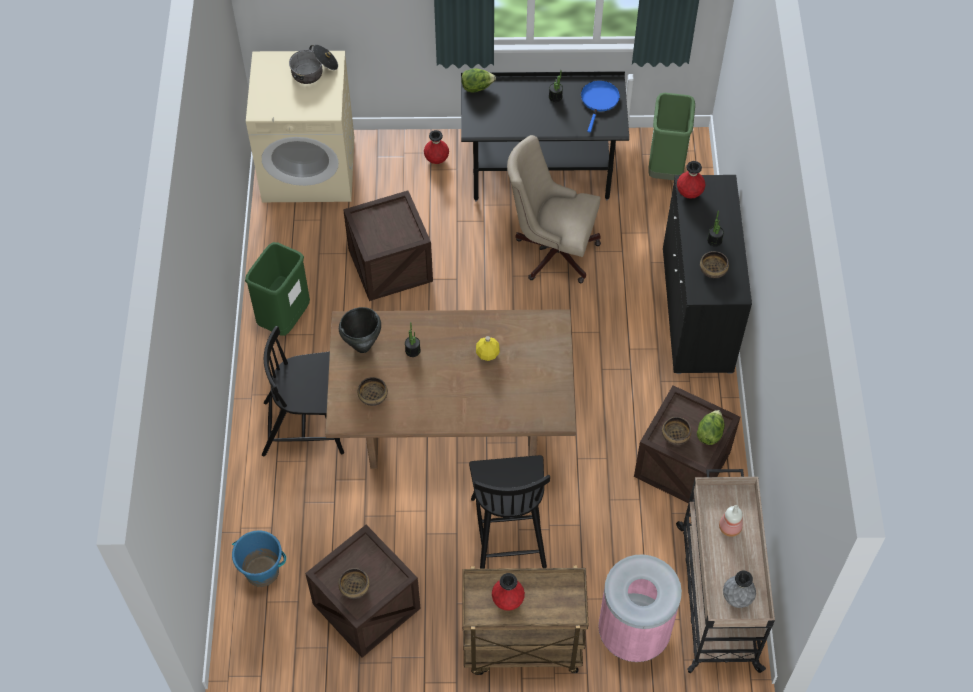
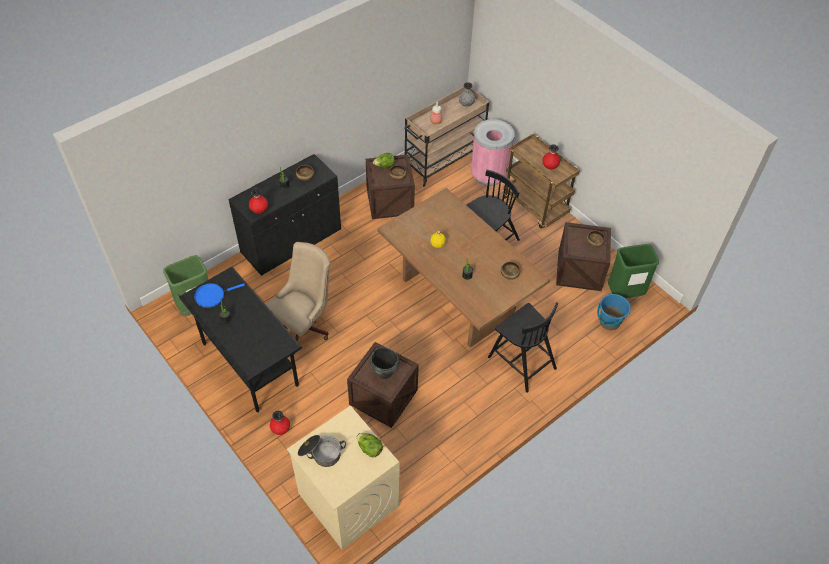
camera: 130 degrees left, 5 degrees down
(284, 319) = (468, 424): green trash can -> green trash can (624, 293)
(363, 346) = (486, 298): black cooking pot -> black cooking pot (384, 374)
(477, 87) = (250, 365): lettuce -> lettuce (369, 448)
(551, 250) = (304, 326): beige office chair -> beige office chair turned 120 degrees counterclockwise

